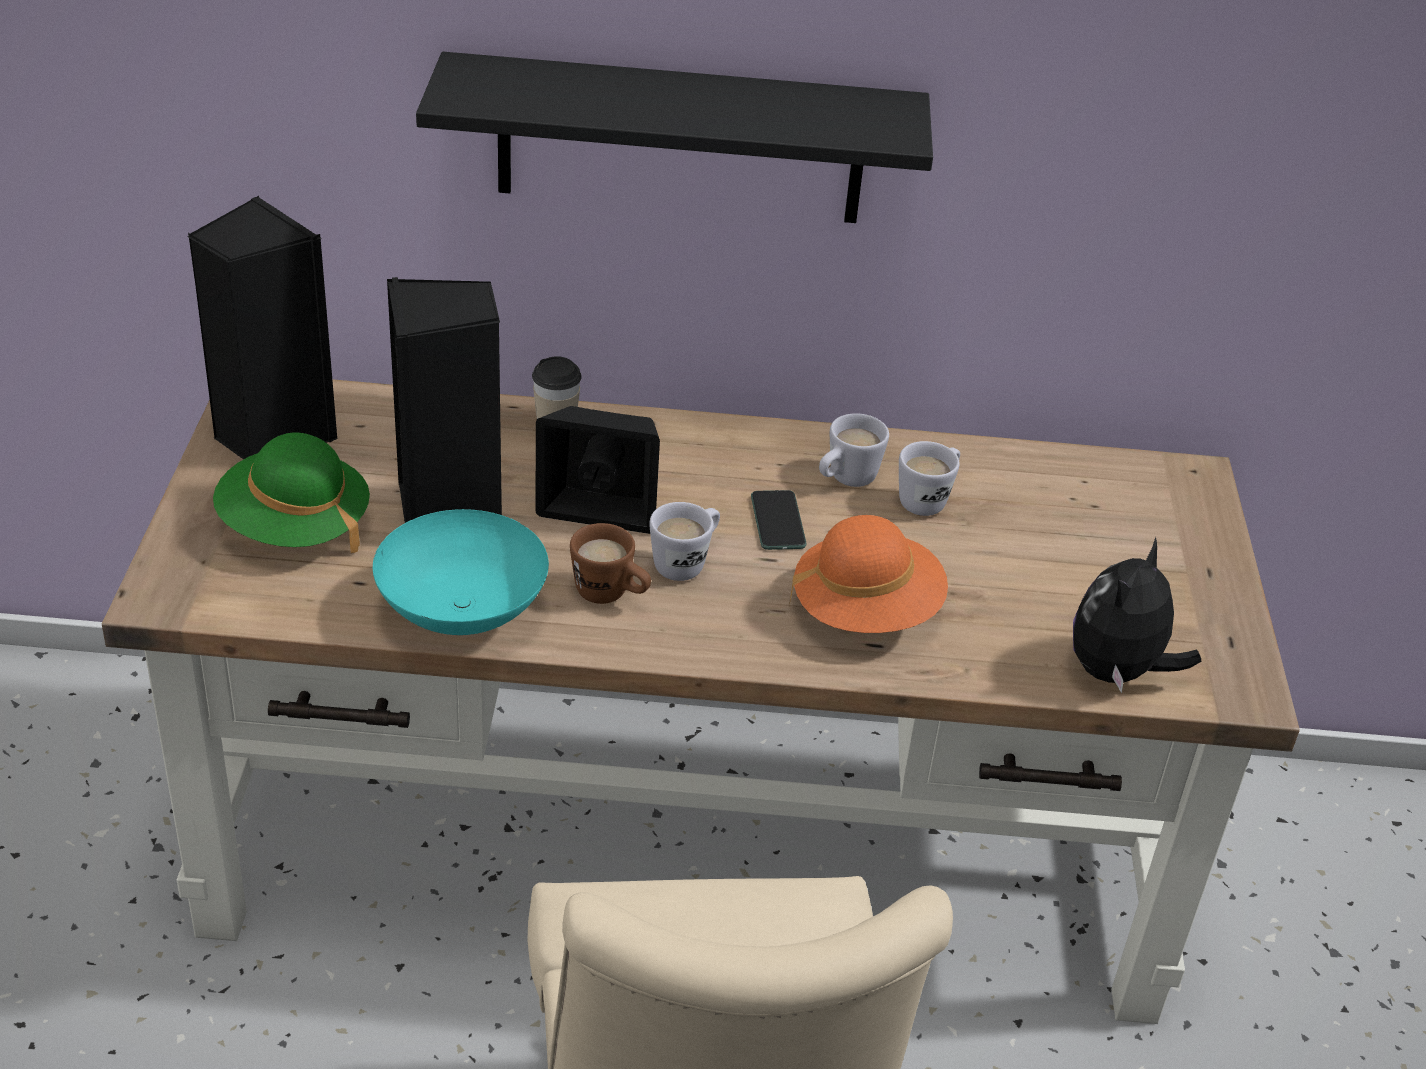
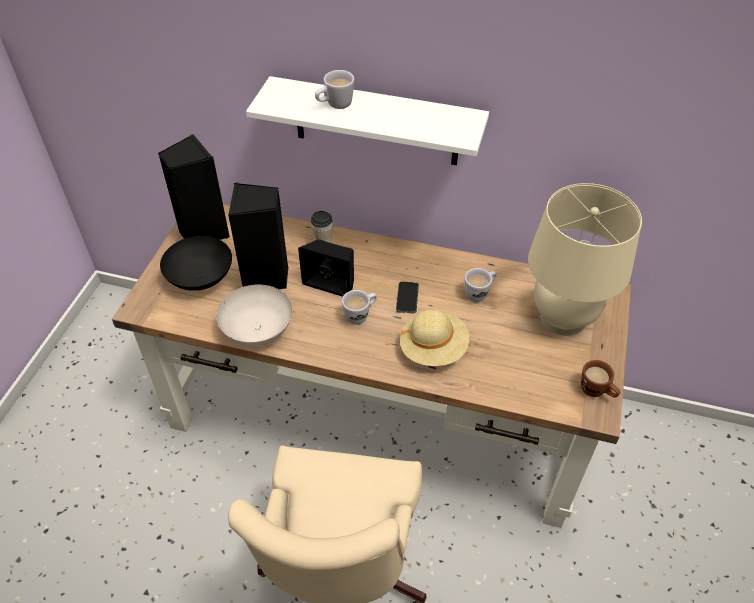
camera: 15 degrees right, 10 degrees up
(294, 526) = (200, 279): green hat -> black bowl
(461, 611) = (257, 329): turquoise bowl -> white bowl
(611, 595) = (323, 328): brown mug -> brown mug (597, 392)
(681, 140) = (376, 122): black shelf -> white shelf
(845, 480) = (444, 279): white mug -> white mug (334, 105)
(866, 611) = (433, 349): orange hat -> beige hat
(1115, 528) = (563, 317): none -> beige table lamp
(1118, 672) = (540, 395): plush toy -> none

